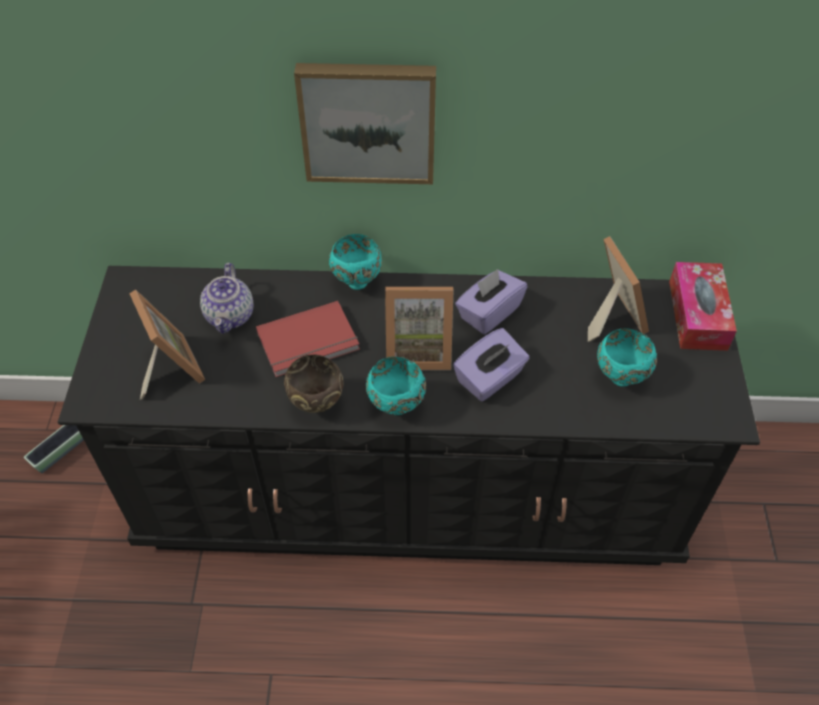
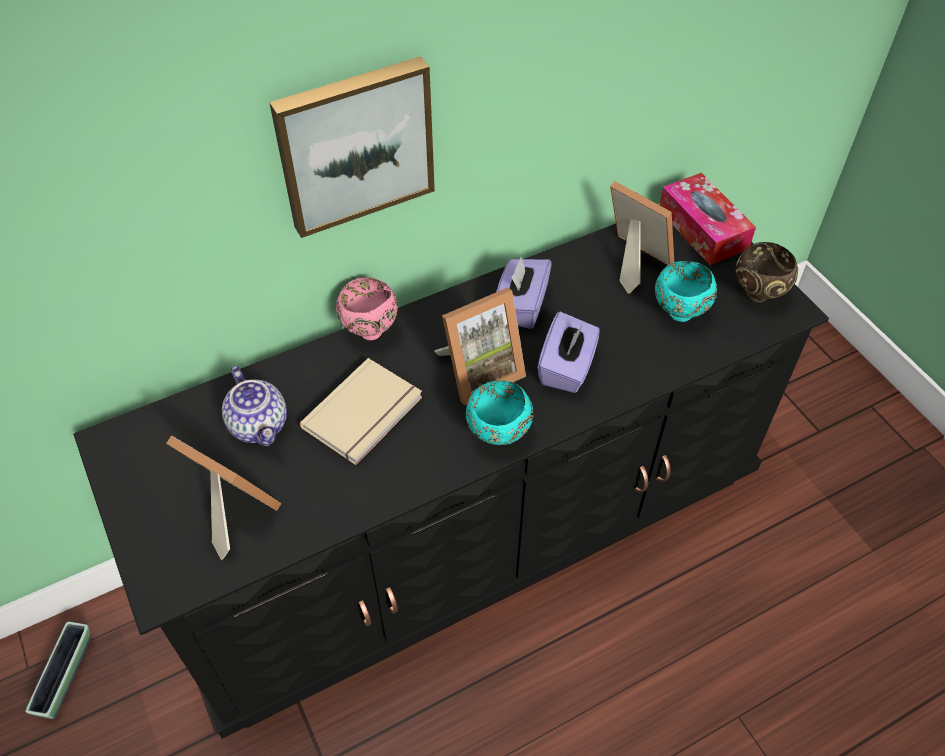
camera: 30 degrees left, 0 degrees up
(309, 343) = (365, 414): red book -> beige book
(317, 404) = (419, 472): brown bowl -> brown bowl (758, 295)
(356, 281) = (369, 331): turquoise bowl -> pink bowl

